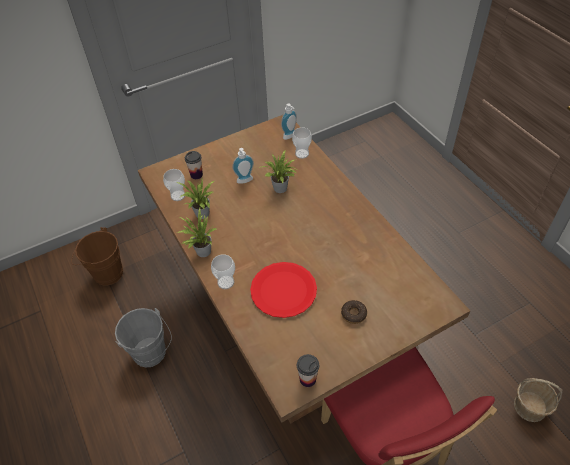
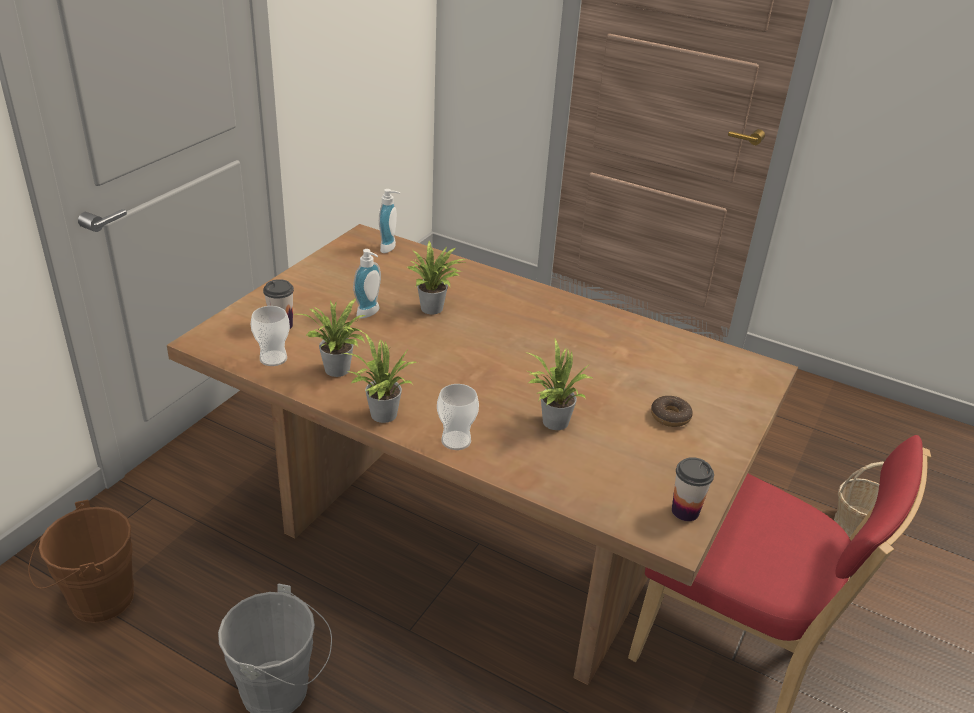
camera: 35 degrees left, 15 degrees down
(283, 291) = (552, 422): red plate -> potted plant
(302, 154) = (426, 263): cup -> none

